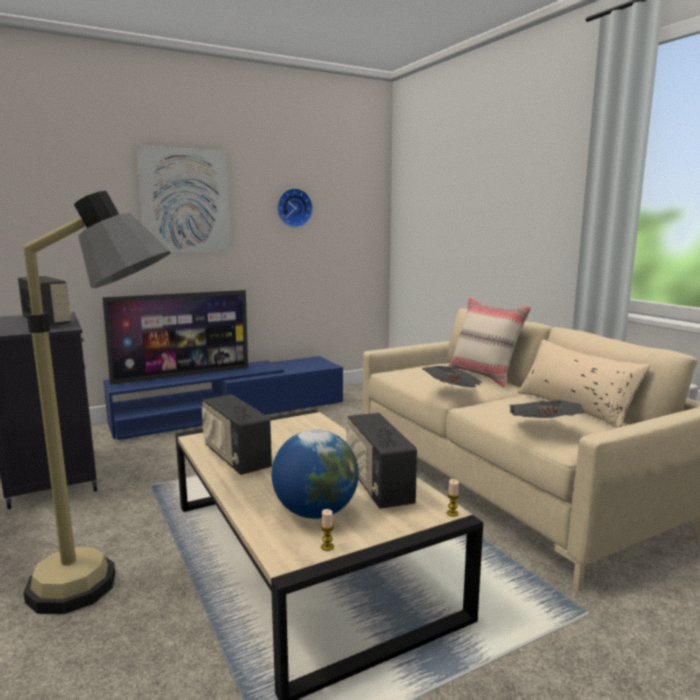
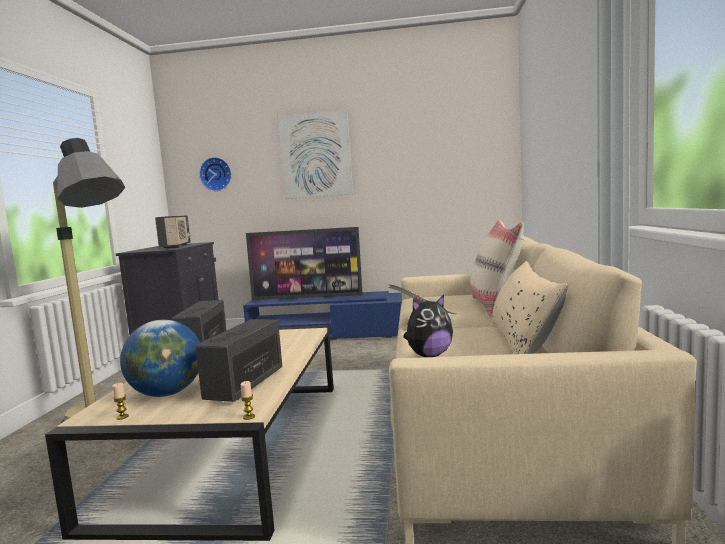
camera: 35 degrees right, 5 degrees down
(293, 208) = (411, 152): wall clock -> wall clock (216, 174)
(543, 429) = (429, 355): newspaper -> plush toy

